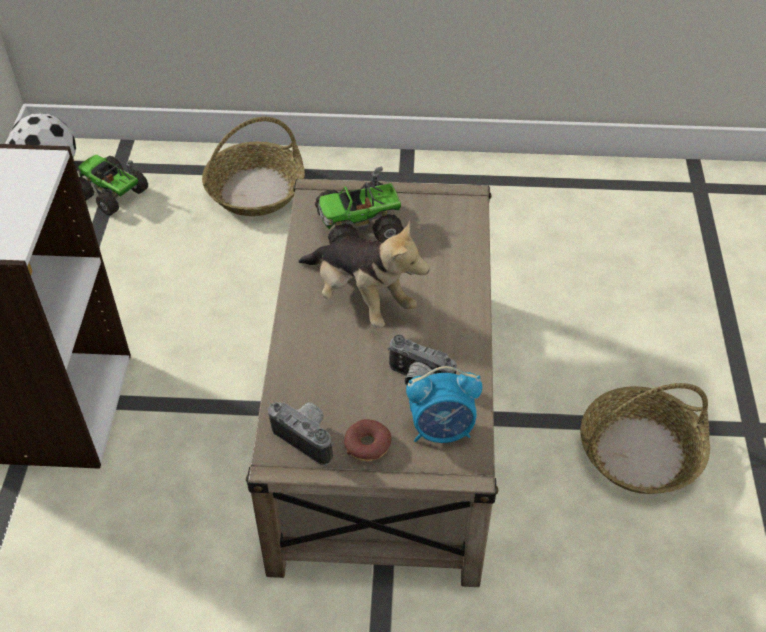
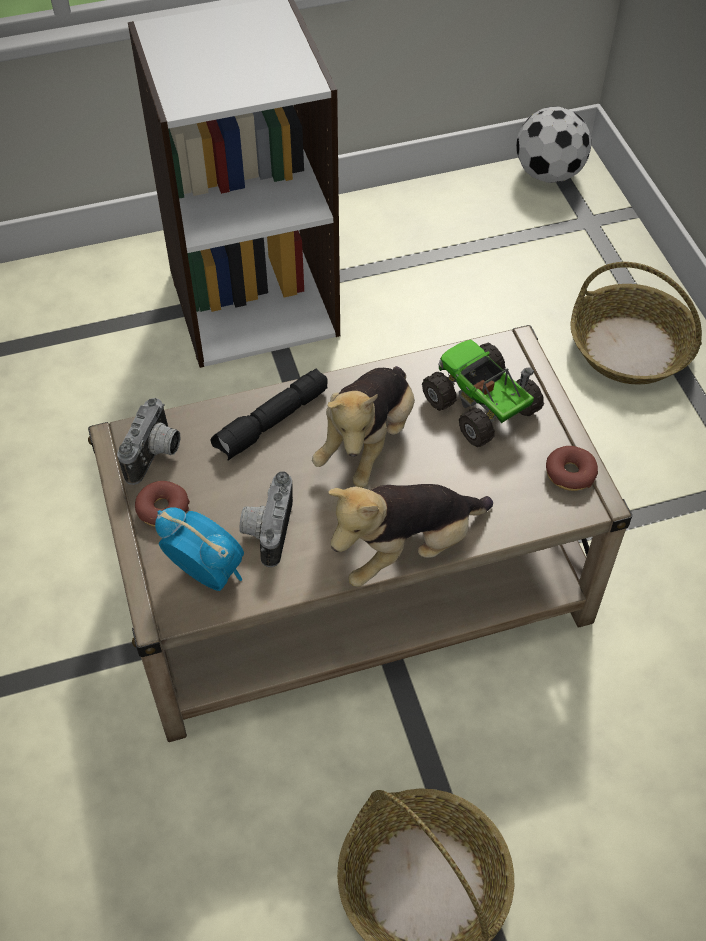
camera: 70 degrees right, 5 degrees up
(112, 194) = (546, 234): toy truck -> none
(312, 351) = (272, 423): none -> black flashlight
(442, 201) = (570, 474): none -> donut
(442, 430) = (206, 572): alarm clock -> alarm clock turned 150 degrees clockwise
(469, 305) = (406, 549): none -> plush toy

